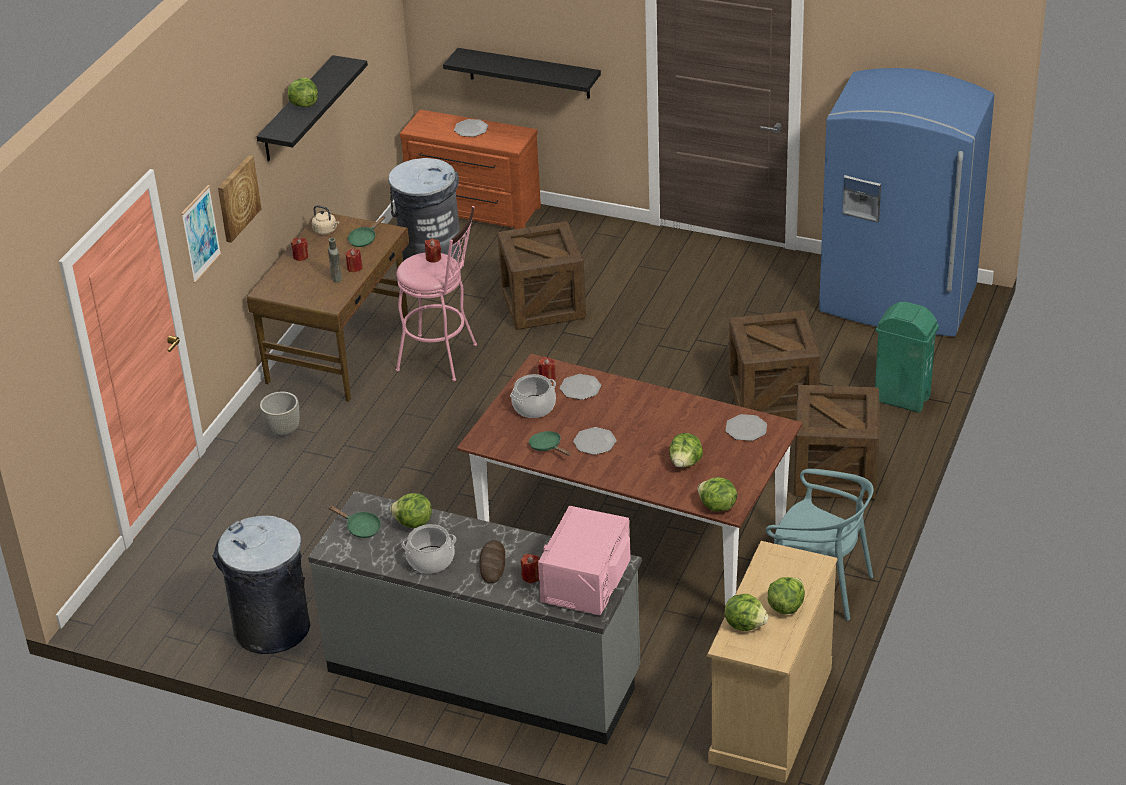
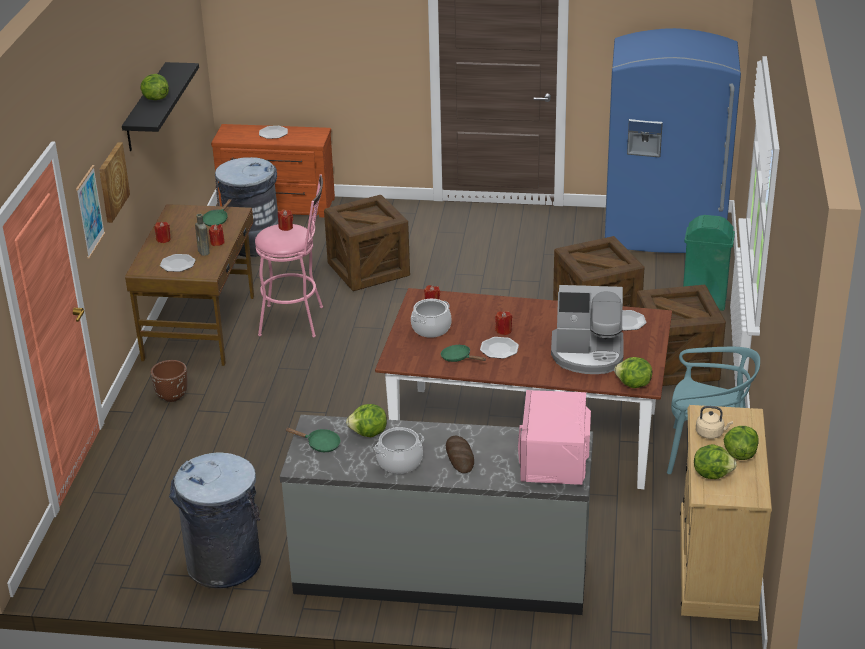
camera: 15 degrees left, 5 degrees down
(283, 430) = (172, 396): grey planter -> brown planter
(326, 230) = (179, 217): beige kettle -> beige kettle (711, 433)
(529, 73) = (322, 77): black shelf -> none
(531, 576) = (500, 462): red candle -> red candle (503, 331)
(580, 388) = (465, 309): plate -> plate (177, 264)
(685, 463) = (588, 354): lettuce -> coffee machine

